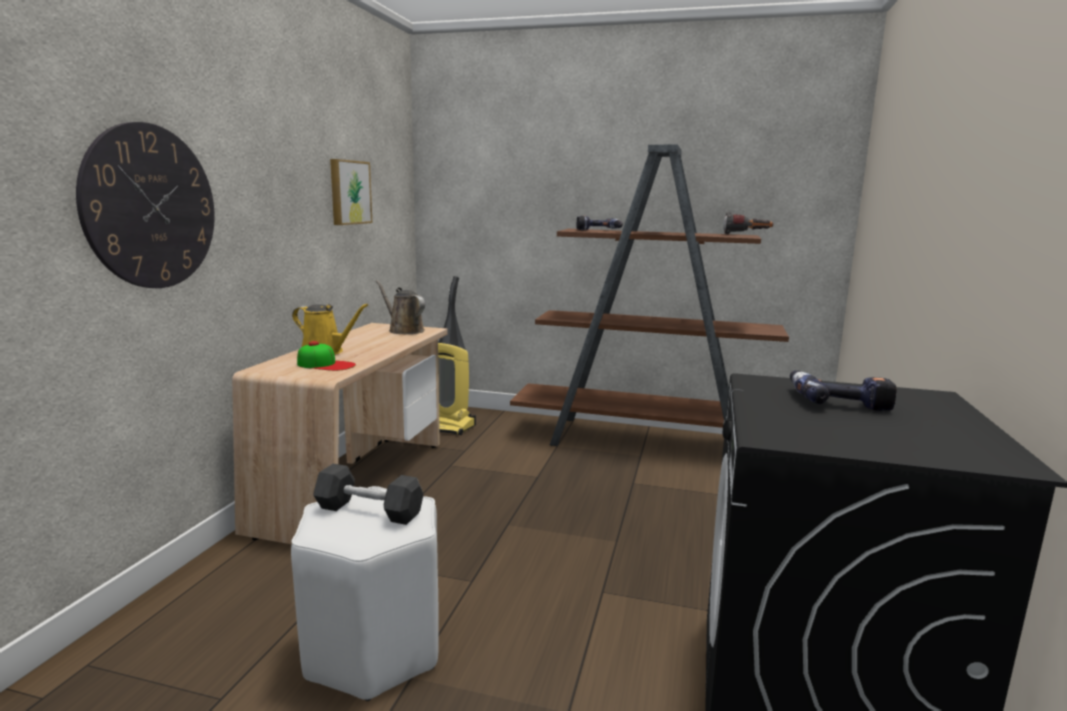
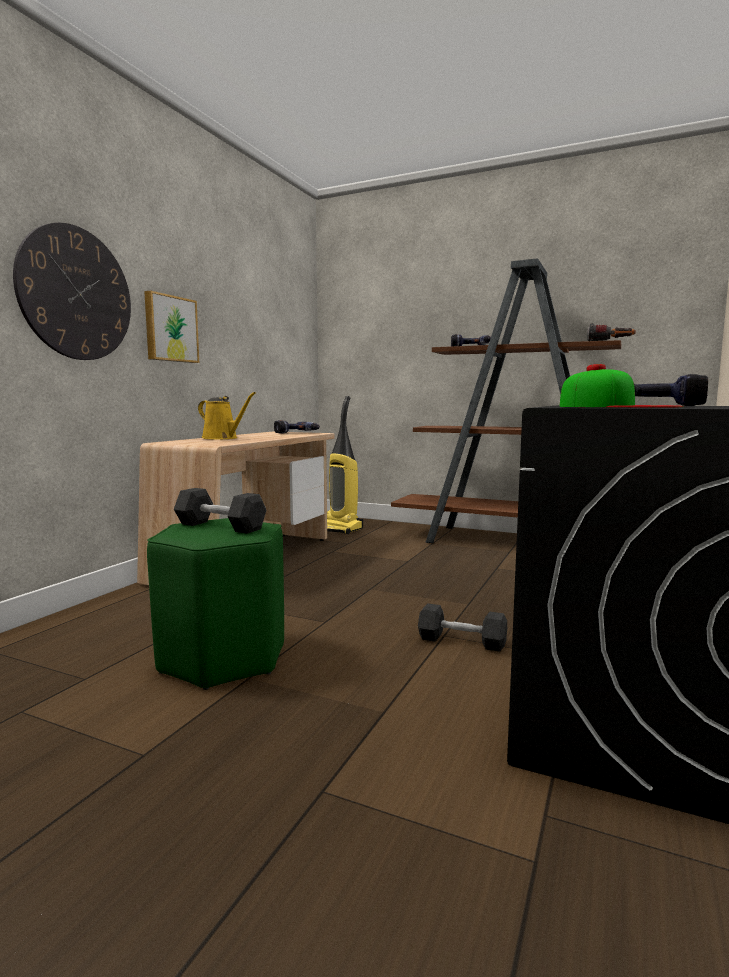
camera: 10 degrees right, 5 degrees down
(326, 364) = (217, 441): cap -> cap (618, 407)
(349, 192) = (255, 318): picture -> picture (170, 329)
(375, 648) = (224, 658): white stool -> green stool
(404, 330) = (296, 433): brown watering can -> power drill
(622, 599) = (461, 641): none -> black dumbbell

